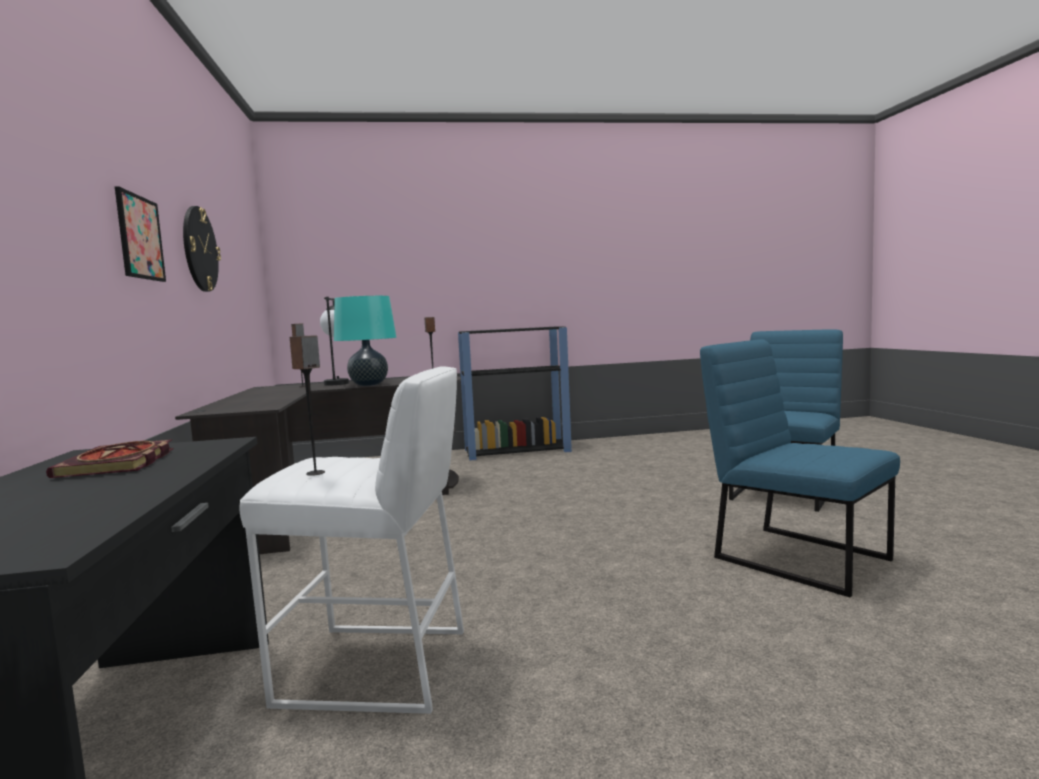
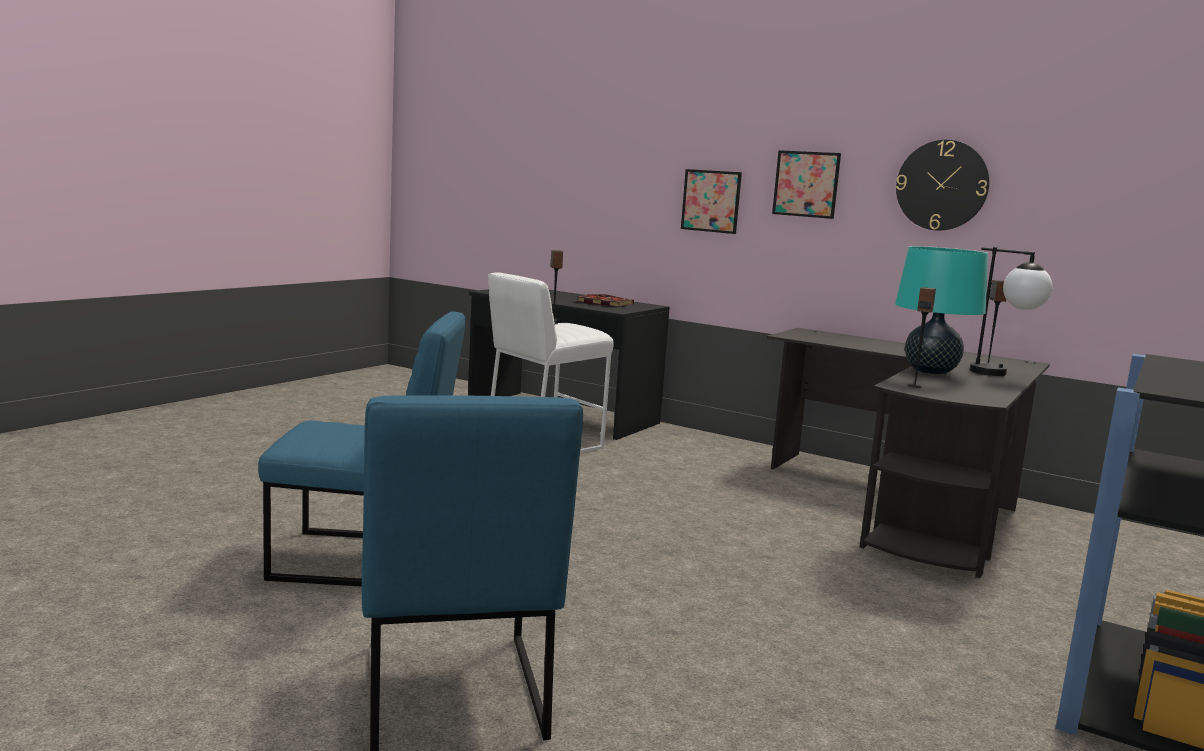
camera: 130 degrees right, 5 degrees up
(68, 253) = (711, 201): none -> picture

